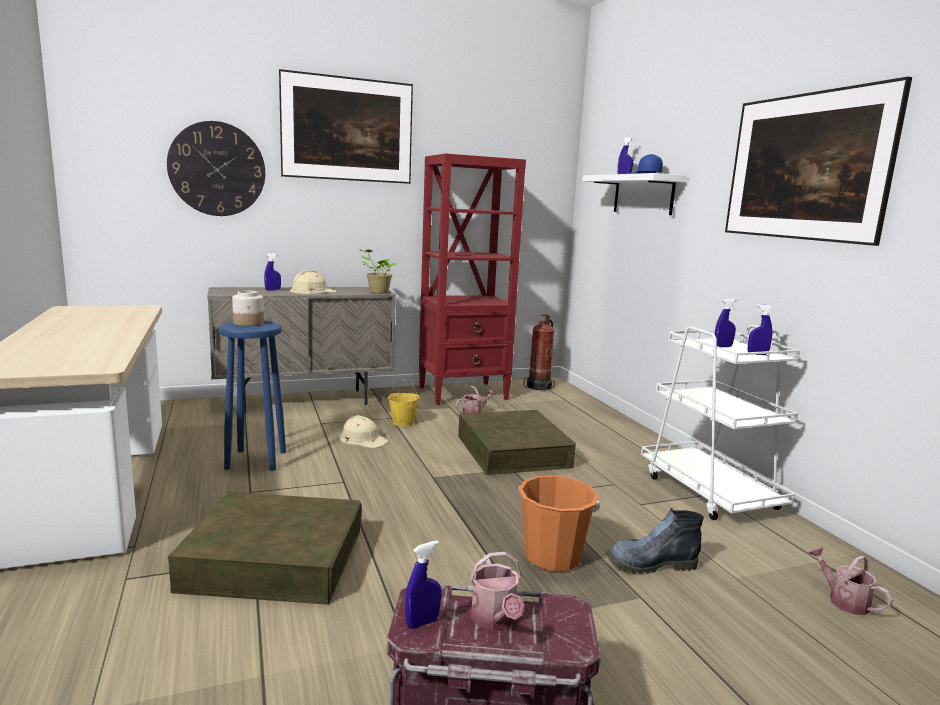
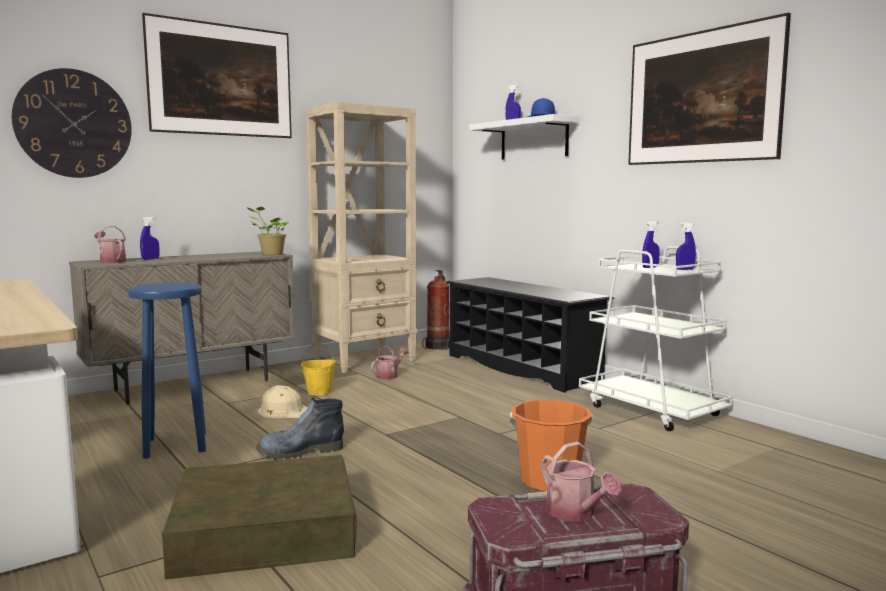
camera: 15 degrees left, 5 degrees down
(249, 323) = (161, 285): jar -> none
(312, 291) = (197, 257): beige hard hat -> none
(422, 622) = (512, 525): blue spray bottle -> none
(464, 393) = (365, 360): red bookcase -> beige bookcase
(513, 451) = (450, 402): brown storage box -> none
(605, 422) = (522, 368): none -> black shoe rack
(650, 564) = (639, 473): boot -> boot (299, 452)
(843, 600) = (810, 472): watering can -> watering can (111, 261)

